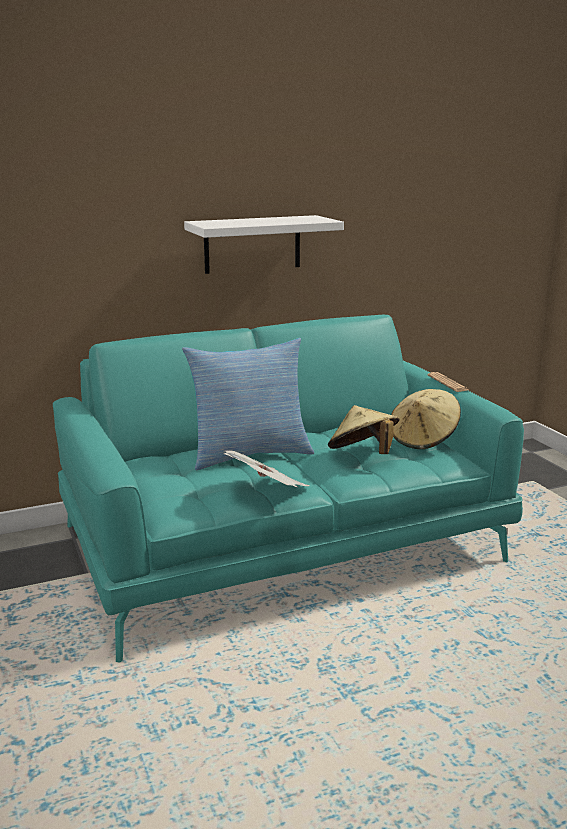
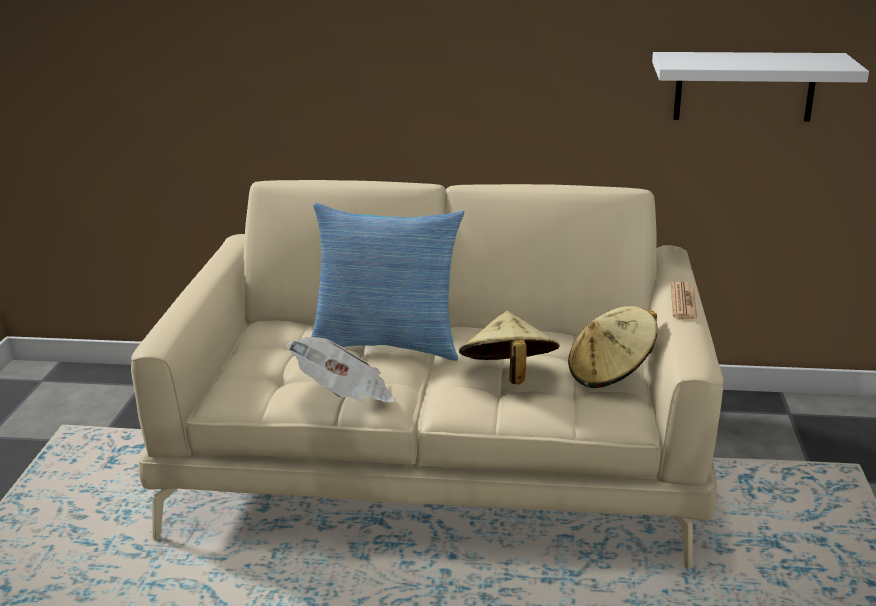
camera: 30 degrees right, 5 degrees up
(252, 244) = (480, 76): white shelf -> white shelf (744, 86)
(283, 544) = (440, 459): turquoise sofa -> beige sofa

